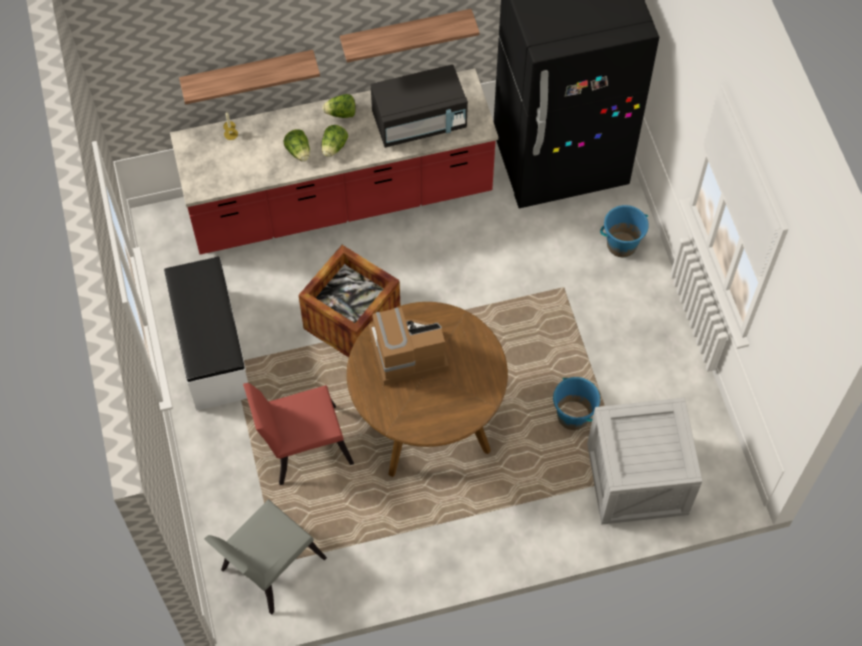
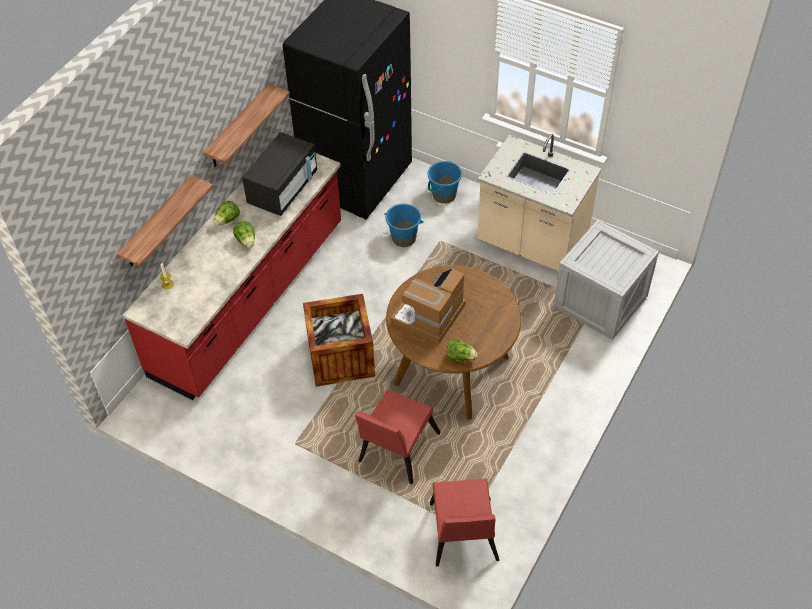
camera: 45 degrees left, 10 degrees down
(211, 349) = (270, 448): white bench -> none
(267, 567) = (462, 537): grey chair -> red chair
(299, 152) = (227, 260): lettuce -> lettuce (460, 357)
(573, 416) = (528, 299): blue bucket -> blue bucket (404, 238)
(643, 365) = (531, 244): none -> beige counter

